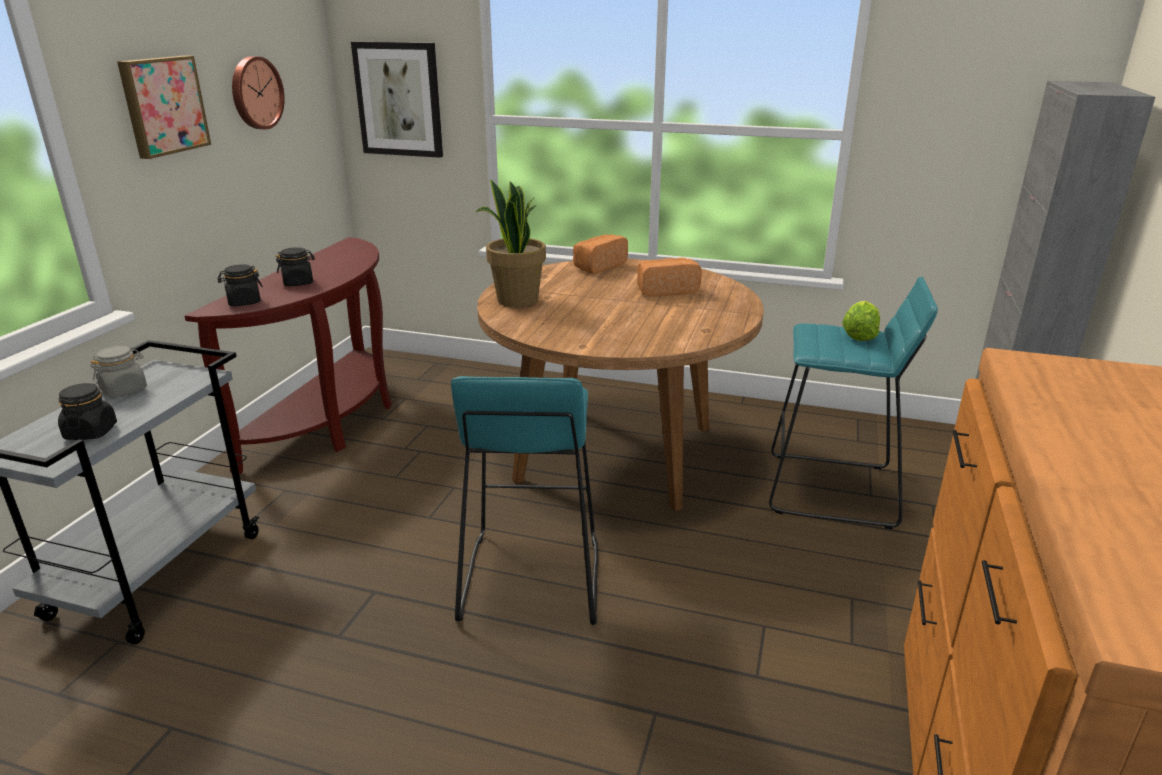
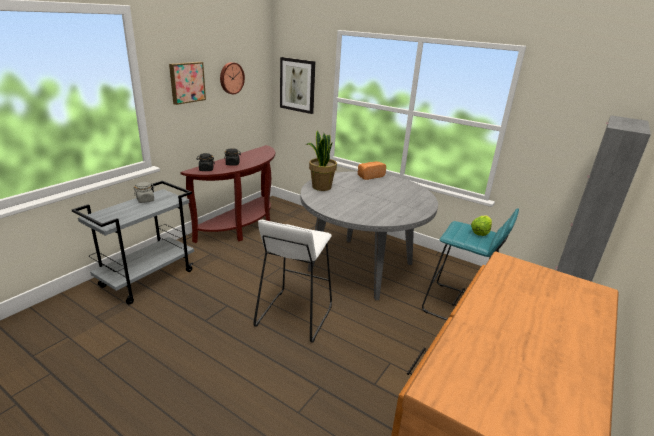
camera: 15 degrees right, 0 degrees up
(91, 432) = (125, 215): black jar -> none
(530, 579) = (294, 316): turquoise stool -> white stool
(615, 453) = (361, 267): brown dining table -> grey dining table
(665, 290) = (394, 193): bread -> none

